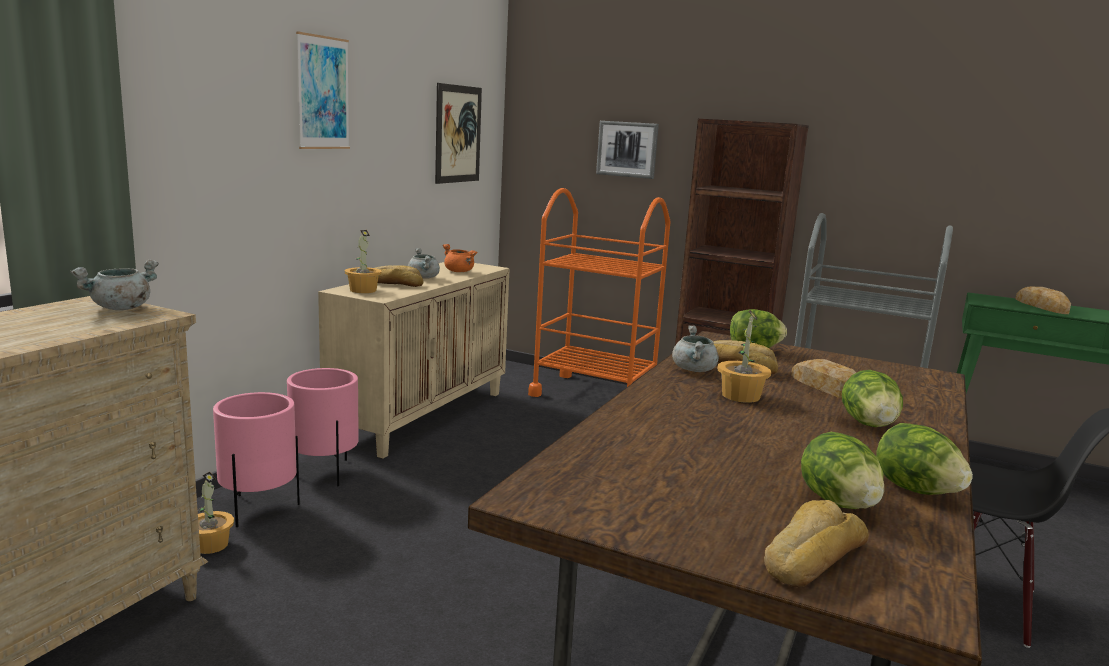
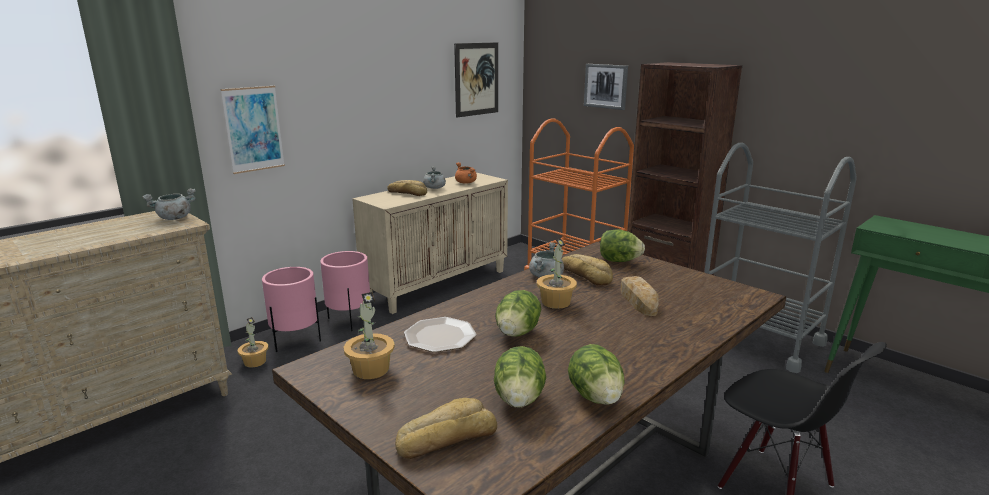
camera: 20 degrees right, 5 degrees up
(323, 93) = (351, 62): picture -> picture (253, 129)
(362, 290) = (381, 198): potted plant -> potted plant (370, 369)
(652, 444) = (440, 336): none -> plate
(869, 424) = (631, 336): lettuce -> lettuce (517, 333)
(1041, 306) = (935, 233): bread -> none

